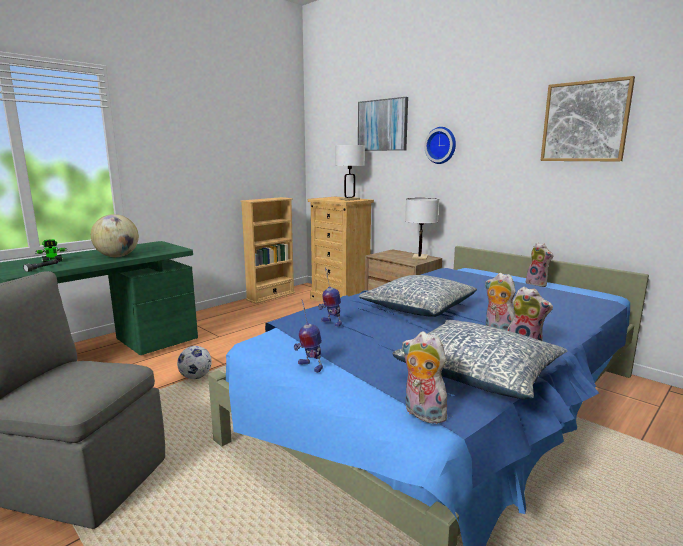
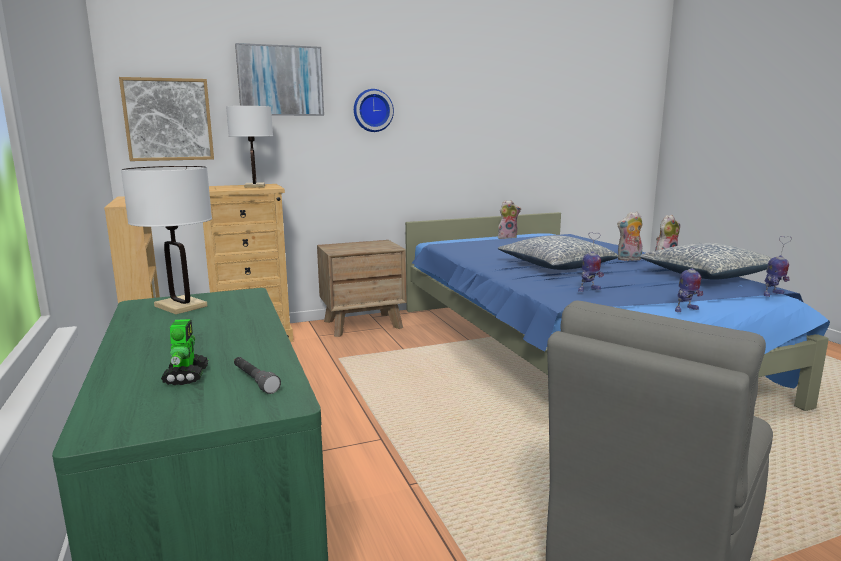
camera: 65 degrees left, 0 degrees up
(118, 256) = (235, 327): globe -> none
(196, 377) = (407, 463): football -> none
(420, 257) = (376, 243): white table lamp -> white table lamp (181, 306)
(422, 414) = (772, 294): plush toy -> toy robot
(585, 122) = (507, 93): picture -> picture (168, 119)

